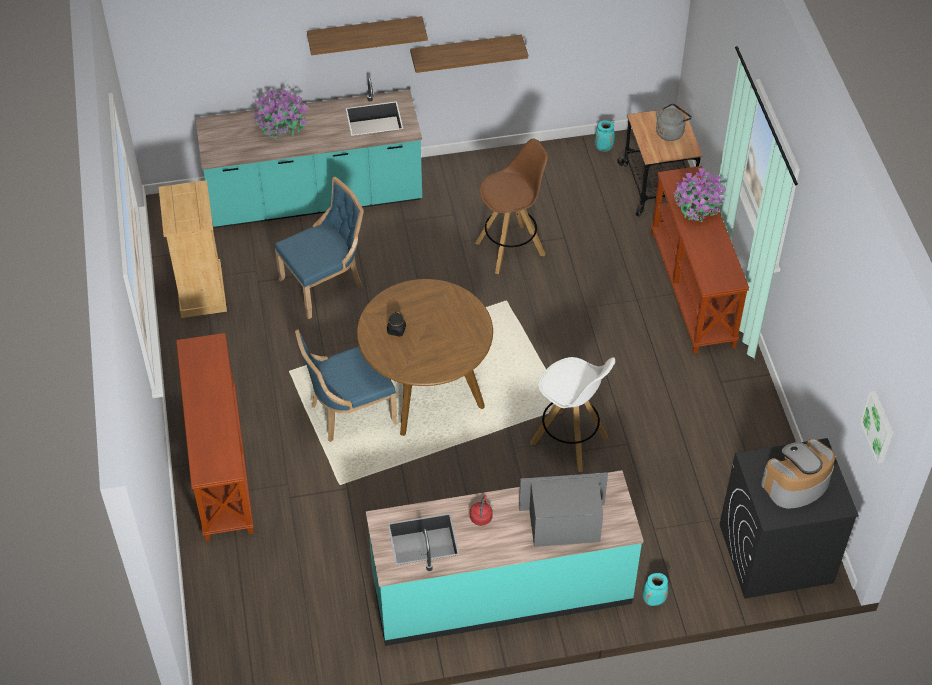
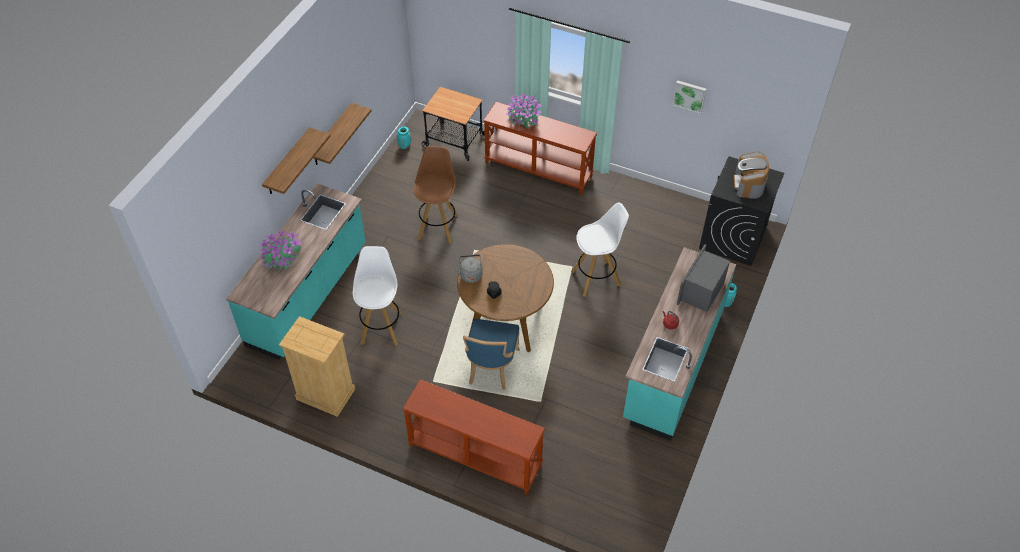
camera: 55 degrees left, 0 degrees up
(325, 284) = (381, 327): blue chair -> white stool
(670, 132) = (453, 101): grey kettle -> grey kettle (470, 274)
(879, 426) = (775, 118): picture -> picture (689, 96)

